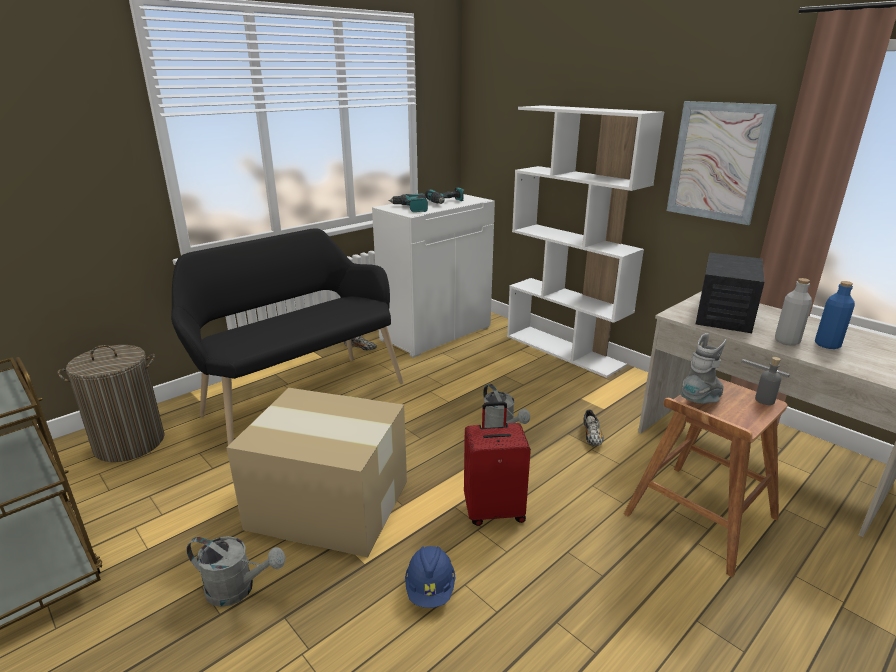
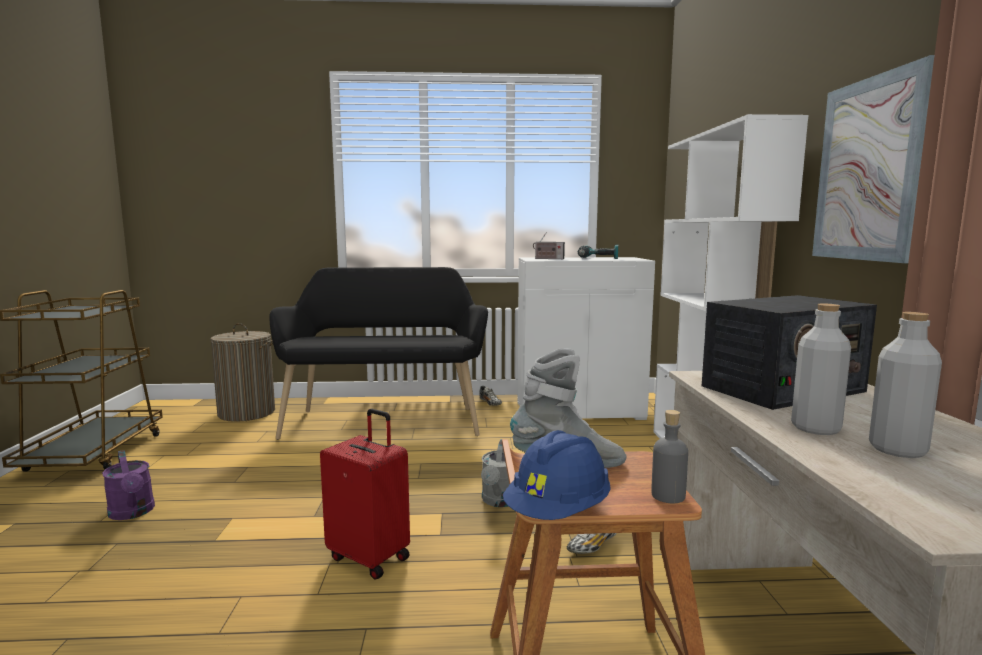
camera: 40 degrees right, 15 degrees down
(238, 589) = (133, 513): grey watering can -> purple watering can
(328, 503) = (272, 490): cardboard box -> none
(411, 208) = (548, 259): power drill -> radio
(430, 588) = (215, 583): blue hard hat -> blue hard hat (558, 512)
(827, 344) = (897, 450): blue bottle -> grey bottle

